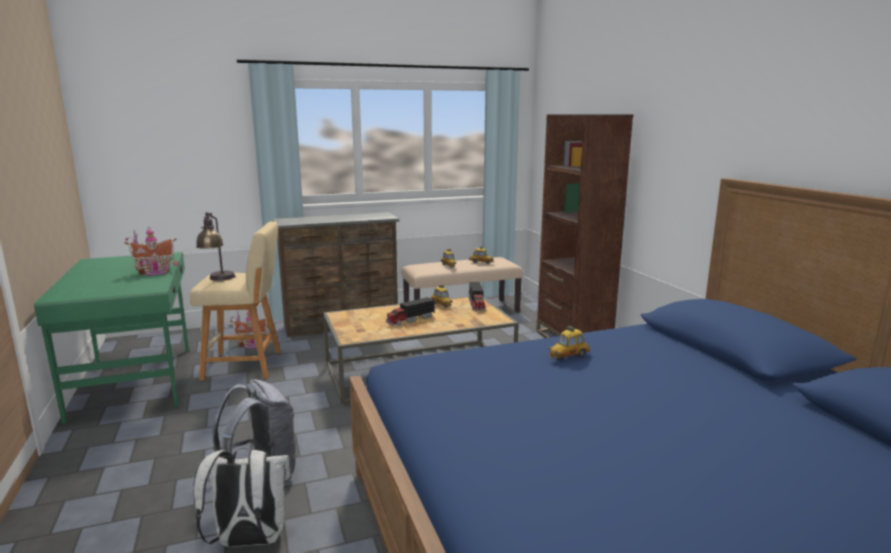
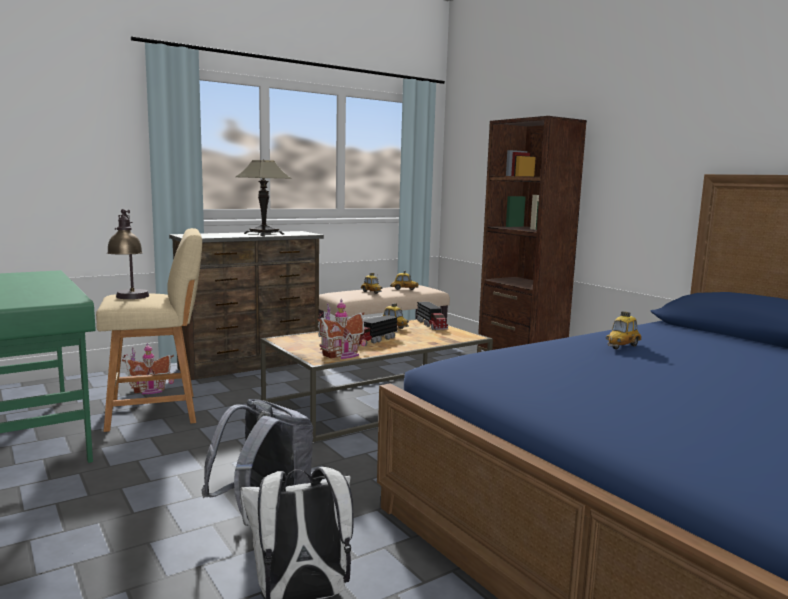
camera: 15 degrees left, 5 degrees down
(155, 272) = (50, 287): toy house -> toy house (342, 355)
(349, 217) = (264, 234): none -> table lamp

